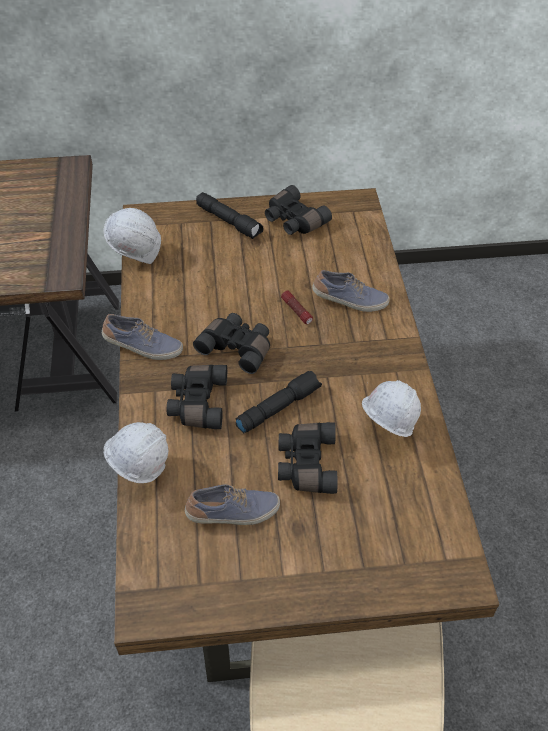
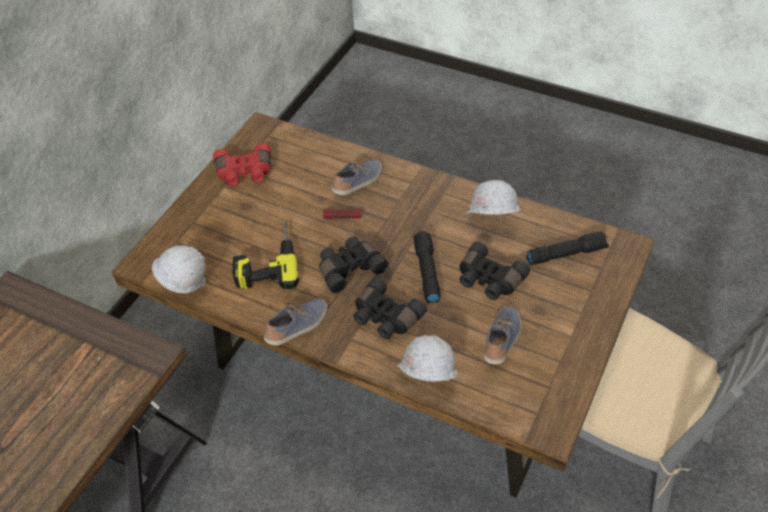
camera: 55 degrees left, 0 degrees up
(204, 287) = (266, 260): none -> power drill
(229, 221) = (206, 211): black flashlight -> black flashlight (566, 253)
(293, 221) = (244, 173): black binoculars -> red binoculars

